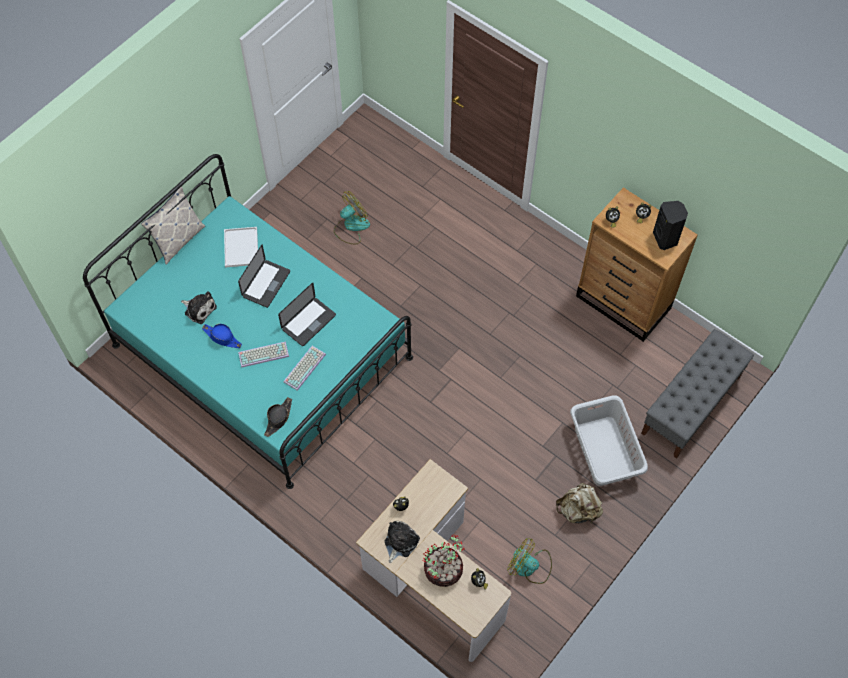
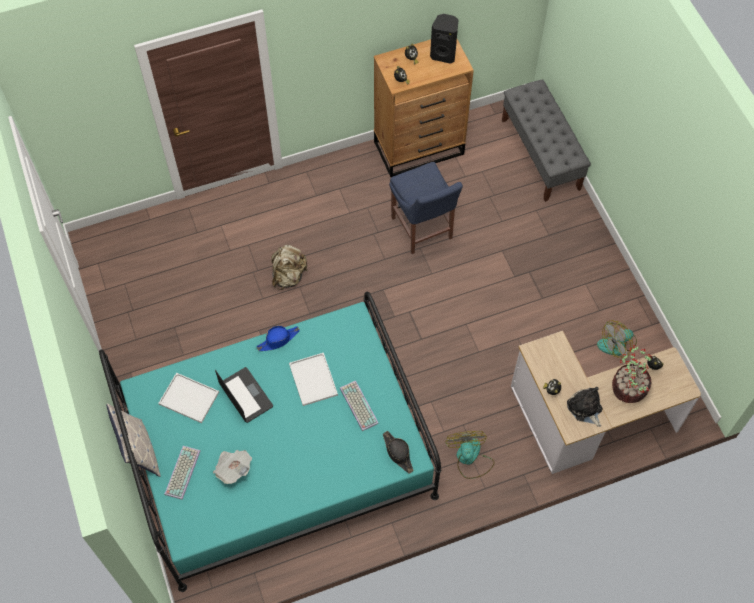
camera: 60 degrees left, 0 degrees up
(199, 309) = (233, 468): plush toy -> newspaper
(222, 338) = (279, 462): blue hat -> blue hat (278, 340)
(264, 353) = (321, 433): keyboard -> keyboard (182, 471)
(308, 322) = (312, 379): laptop -> white tray
(351, 227) = (198, 311): fan -> fan (469, 458)
(539, 349) = (422, 230): none -> blue chair
(578, 510) = (587, 282): beige backpack -> beige backpack (289, 276)
(604, 451) = (545, 235): grey laundry basket -> none

